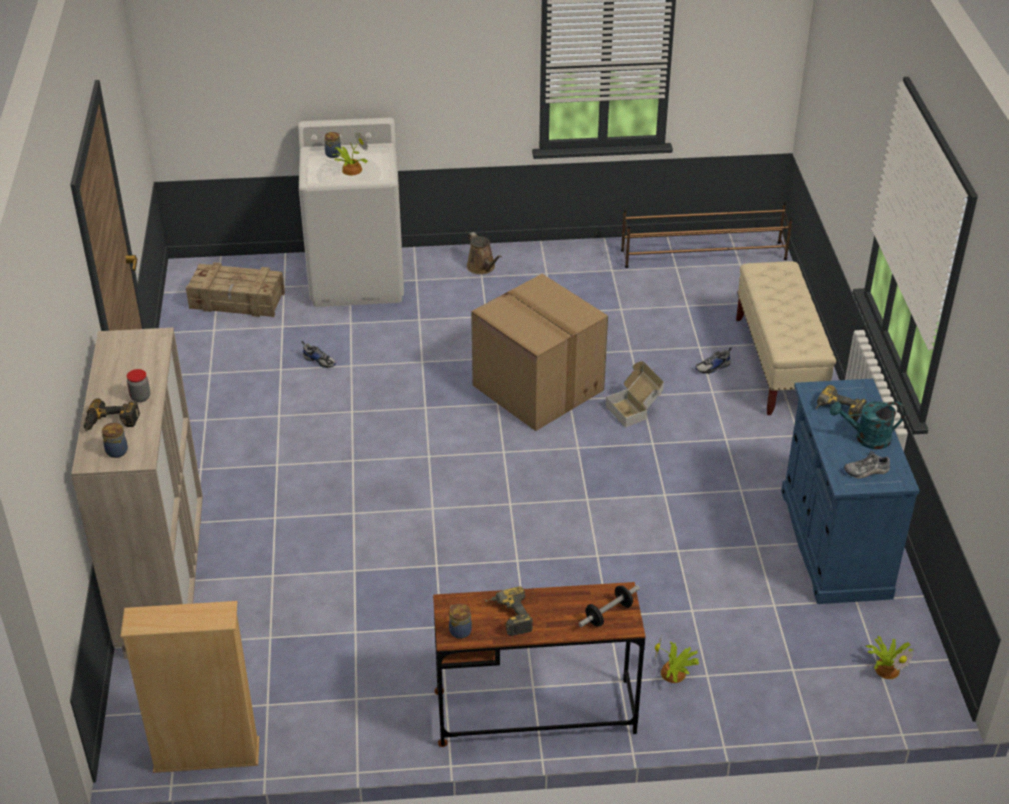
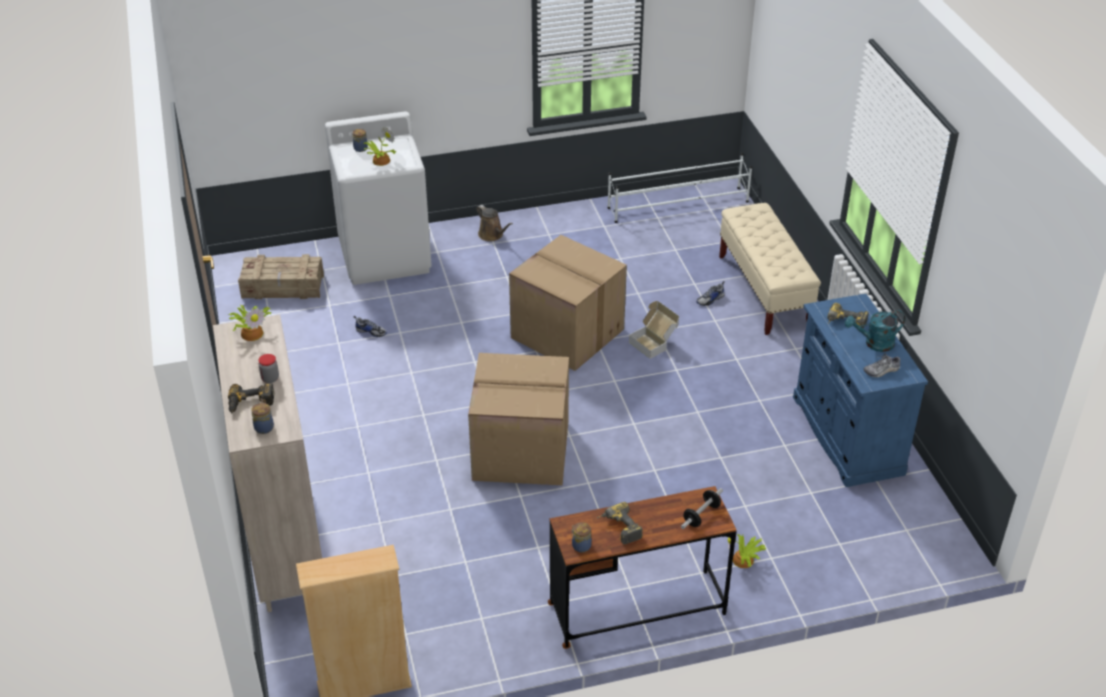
camera: 10 degrees left, 0 degrees up
(448, 515) = (519, 452): none -> cardboard box
(704, 255) = (679, 205): brown shoe rack -> white shoe rack
(887, 668) = (914, 532): potted plant -> potted plant (252, 332)

